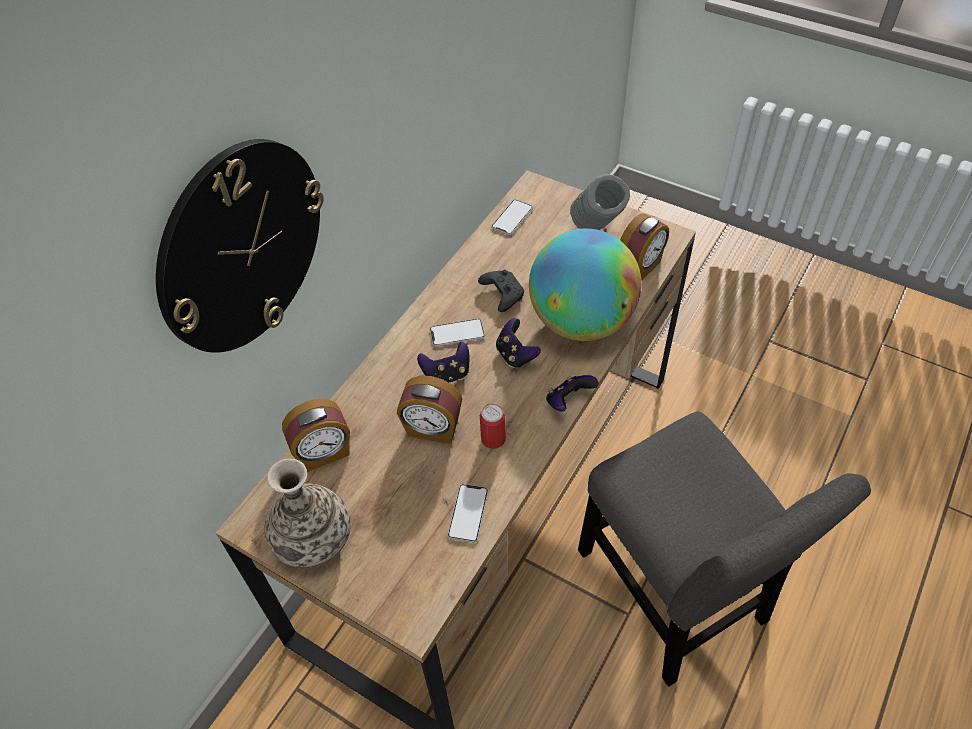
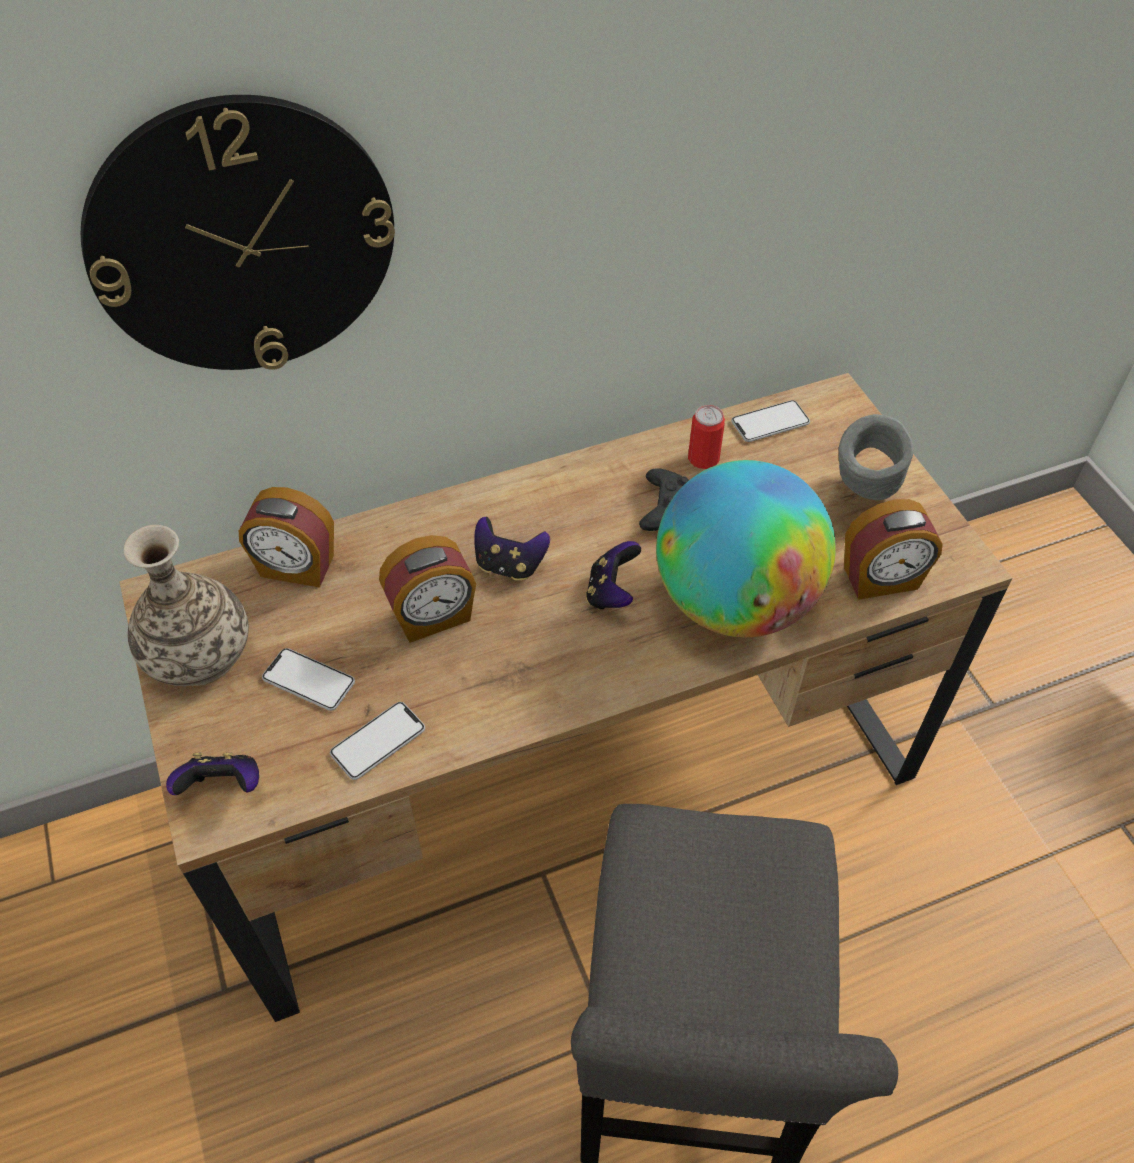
camera: 35 degrees right, 0 degrees up
(432, 429) = (433, 617): alarm clock -> alarm clock turned 75 degrees counterclockwise
(457, 333) = (568, 524): phone -> phone (308, 680)
(493, 439) = (489, 675): can -> can (703, 458)
(568, 401) = (621, 690): game controller -> game controller (223, 787)

